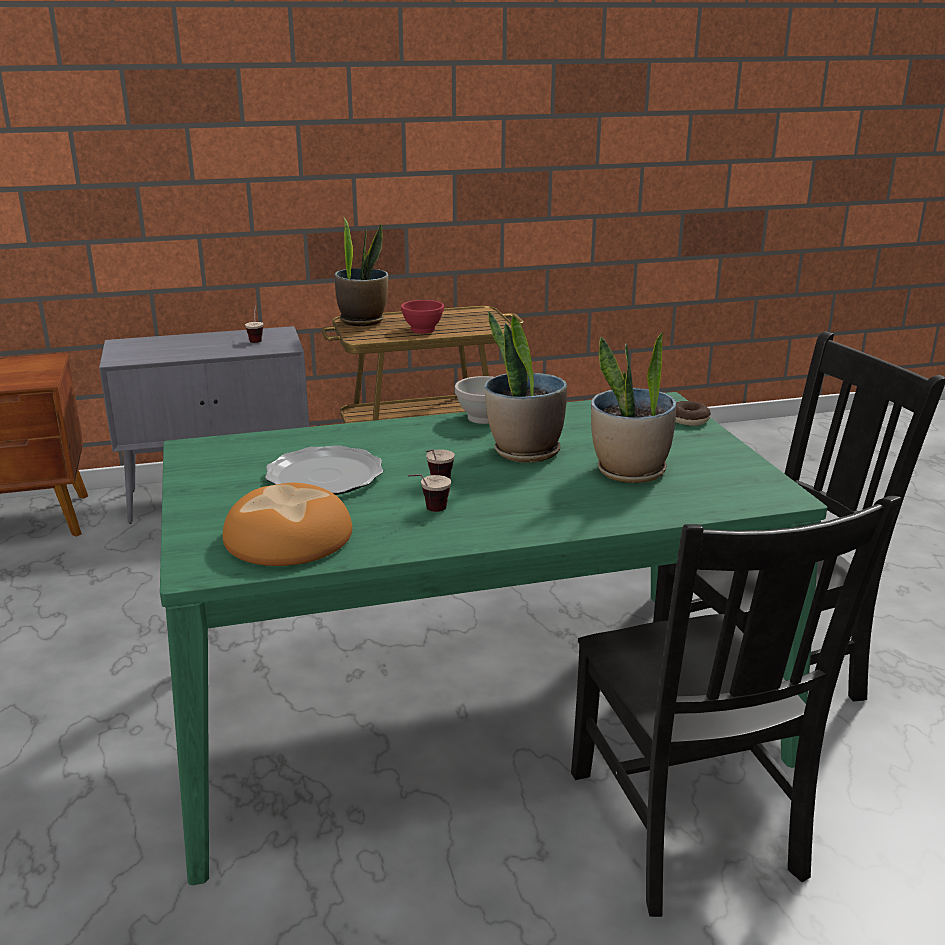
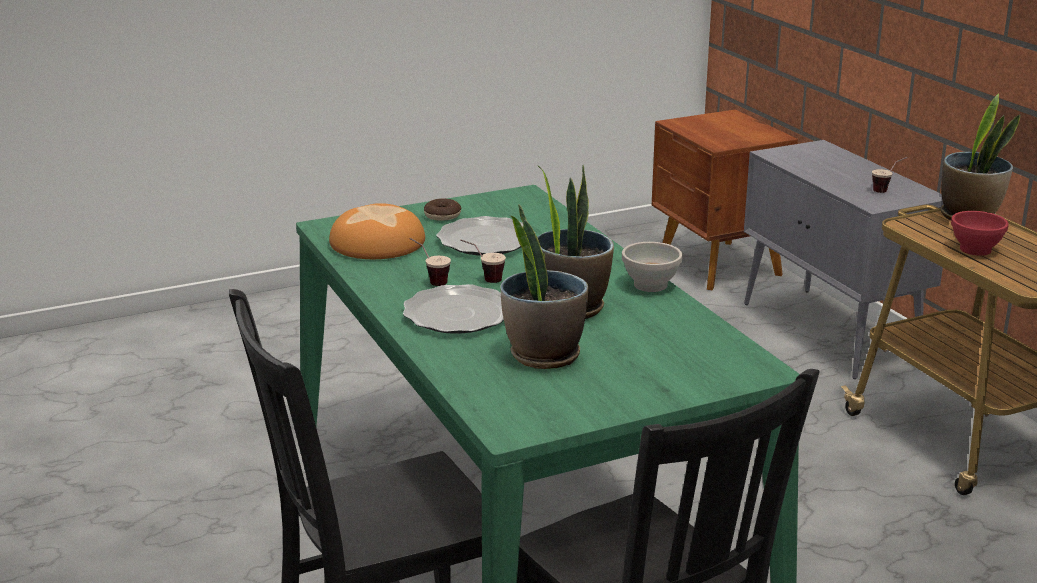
camera: 80 degrees right, 0 degrees up
(525, 502) = (458, 314): none -> plate
(688, 420) = (707, 384): donut -> donut (442, 216)

